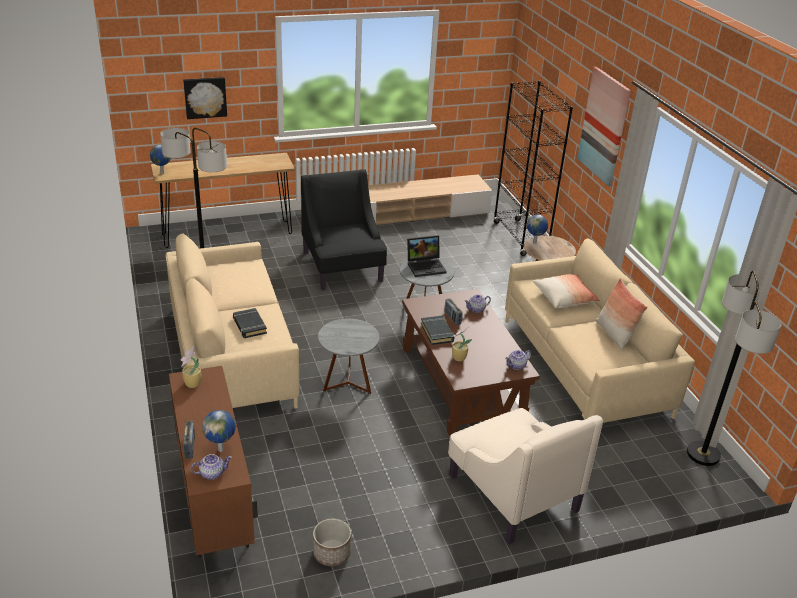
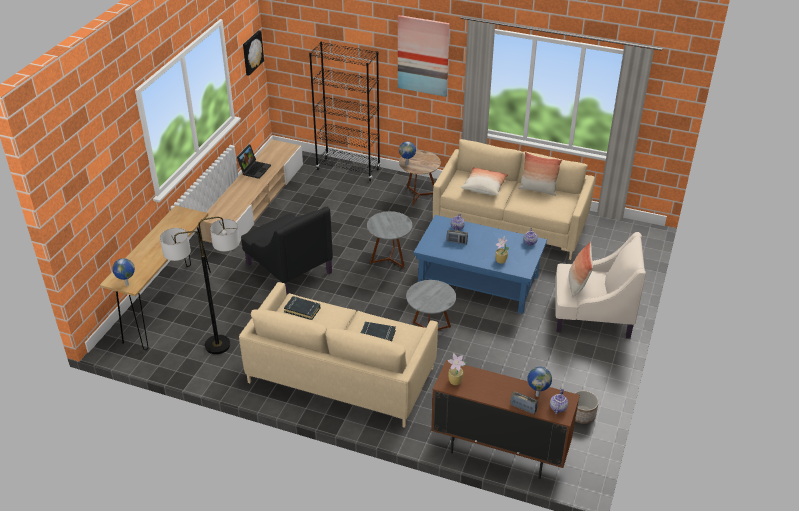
camera: 50 degrees left, 5 degrees up
(205, 97) = (108, 196): picture -> picture (252, 52)
(342, 267) = (288, 268): black armchair -> black armchair turned 150 degrees counterclockwise
(426, 266) = (385, 222): laptop -> laptop (254, 169)
(437, 332) = (466, 256): black book -> black book (302, 310)
(462, 383) = (478, 281): brown coffee table -> blue coffee table
(498, 434) = (577, 285): none -> pillow
(703, 454) = (621, 228): floor lamp -> none

